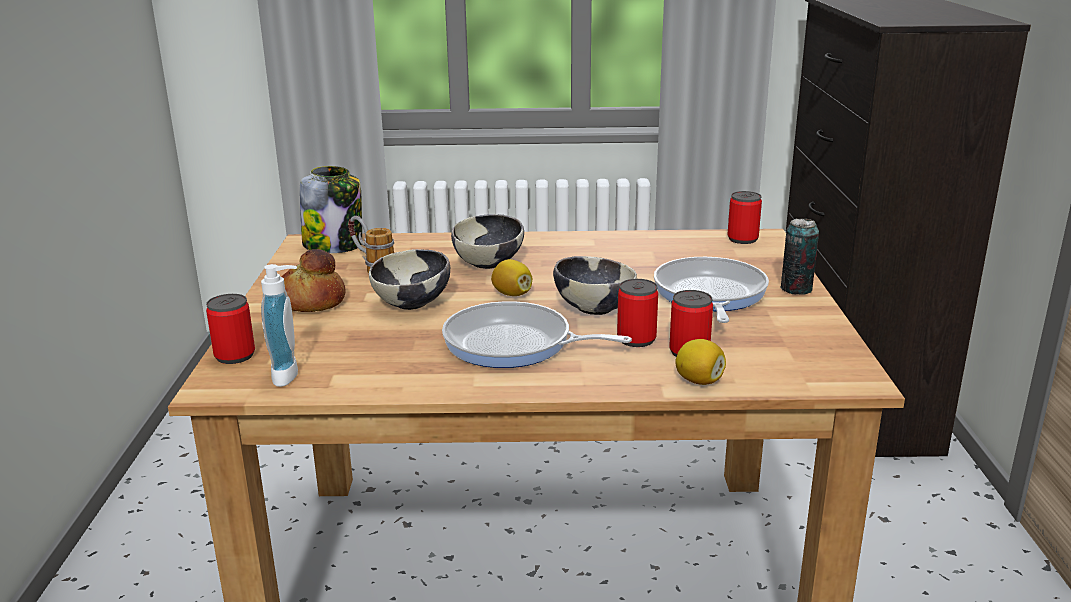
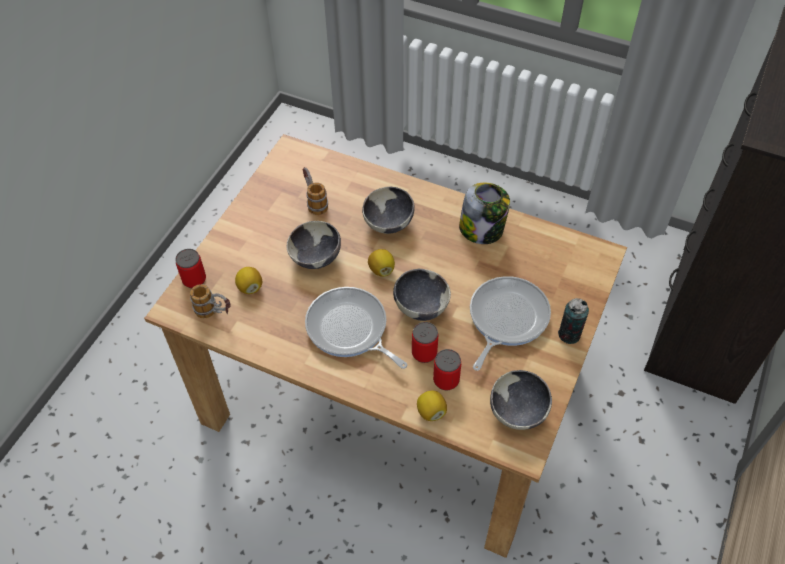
camera: 25 degrees right, 30 degrees up
(291, 375) = (214, 313): soap dispenser -> mug
(310, 301) = (259, 232): bread -> none
(332, 344) = (250, 287): none -> lemon
(334, 245) = (305, 161): jar -> jar (482, 230)
(742, 239) = (584, 252): can -> none
(809, 353) = (518, 412): none -> bowl

